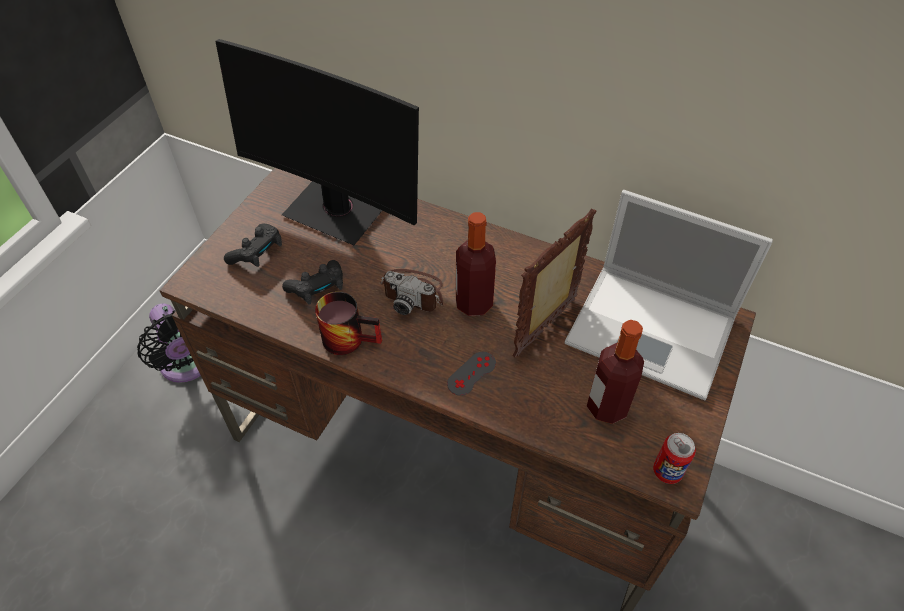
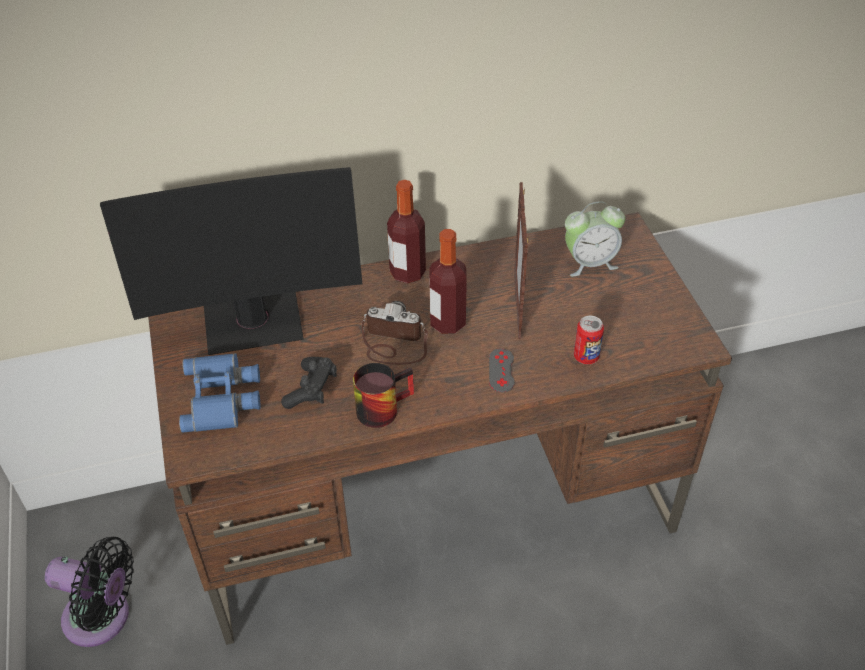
camera: 40 degrees left, 5 degrees down
(257, 253) = (223, 397): black game controller -> blue binoculars
(414, 292) = (393, 344): camera -> camera turned 150 degrees counterclockwise
(607, 406) = (612, 331): bottle -> bottle (407, 272)
(654, 330) = (590, 263): laptop -> alarm clock
(667, 471) = (689, 344): can -> can (586, 357)

